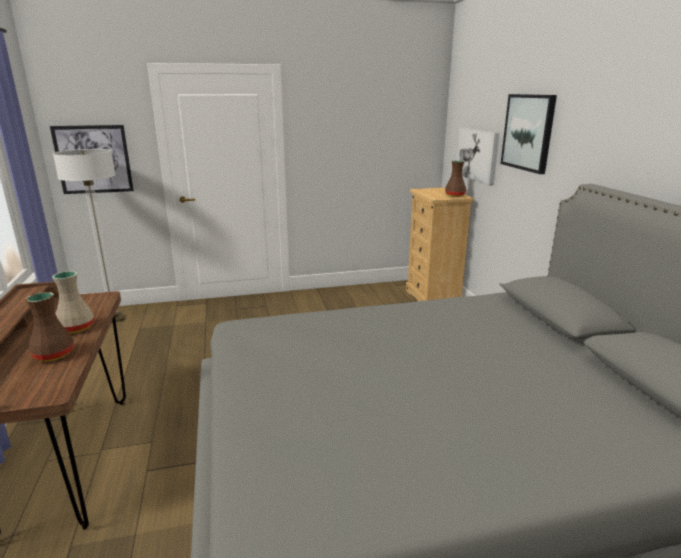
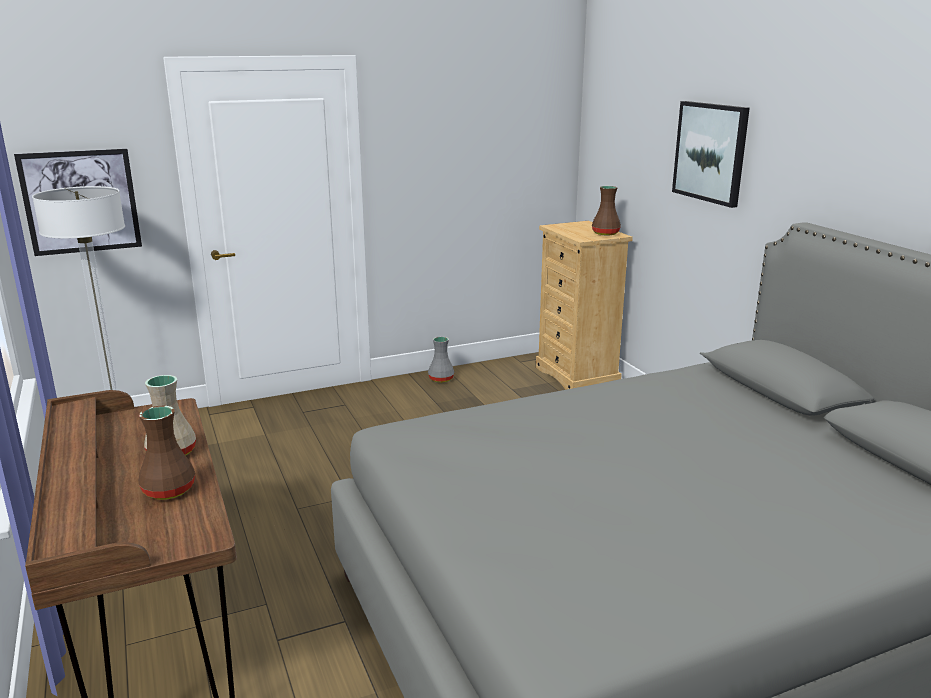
camera: 10 degrees left, 0 degrees up
(337, 293) = (441, 379): none -> grey vase
(478, 155) = (634, 178): picture -> none

